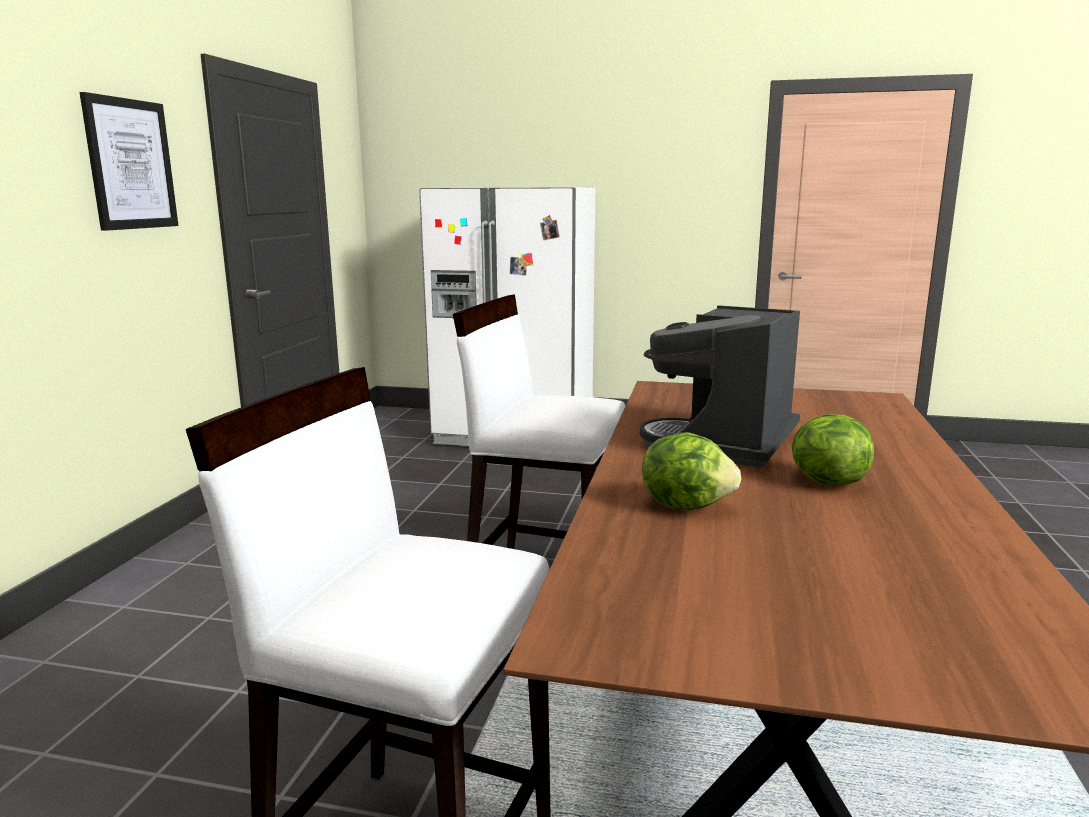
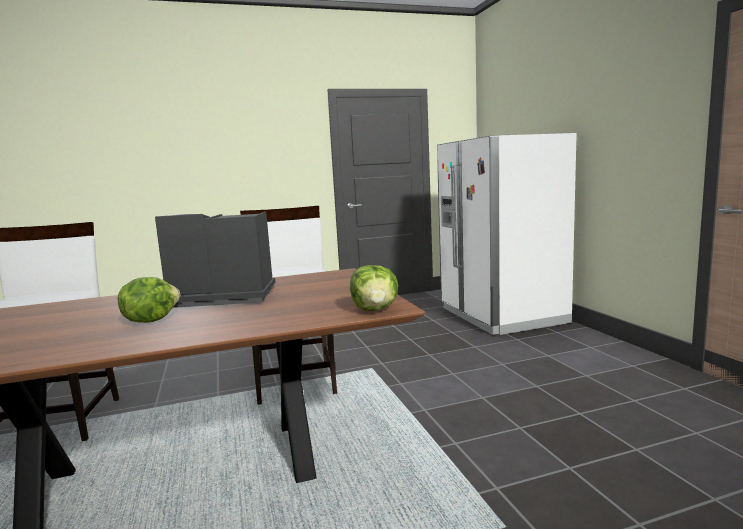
camera: 60 degrees right, 5 degrees down
(130, 164) = (272, 145): picture -> none
(686, 505) = (103, 307): lettuce -> lettuce (375, 310)

